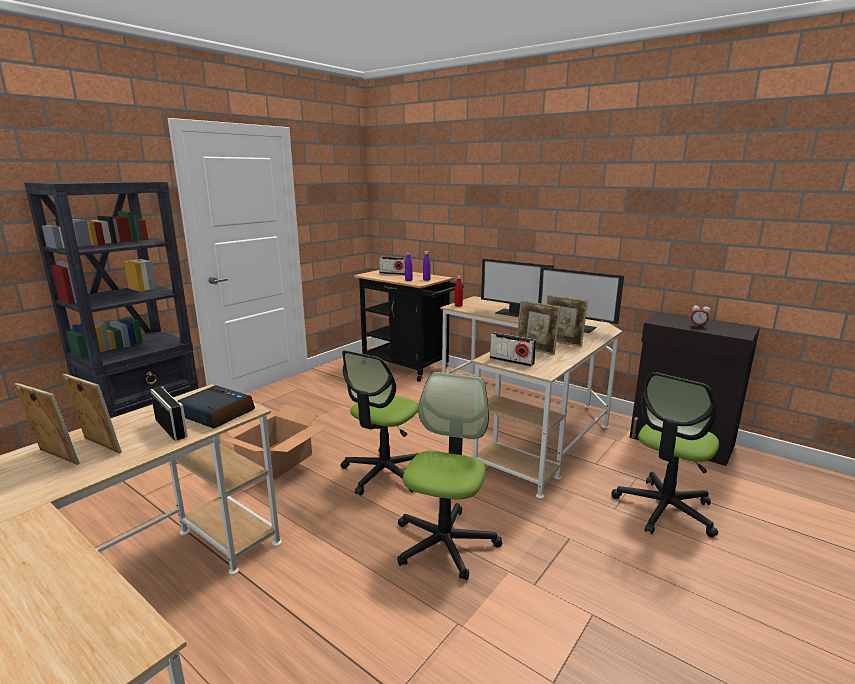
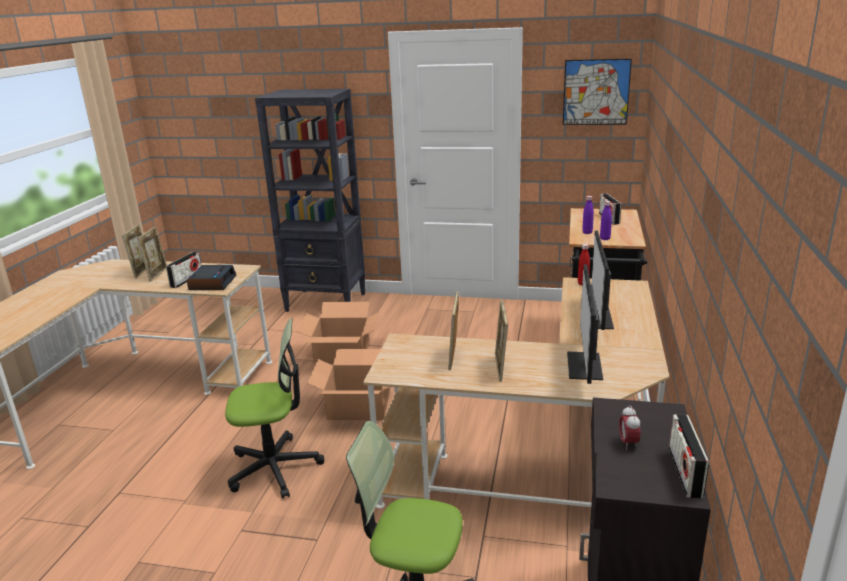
camera: 65 degrees right, 5 degrees up
(340, 184) = (596, 92): none -> picture
(384, 473) = (359, 405): office chair -> cardboard box
(511, 361) = (404, 351): radio -> radio (685, 472)

